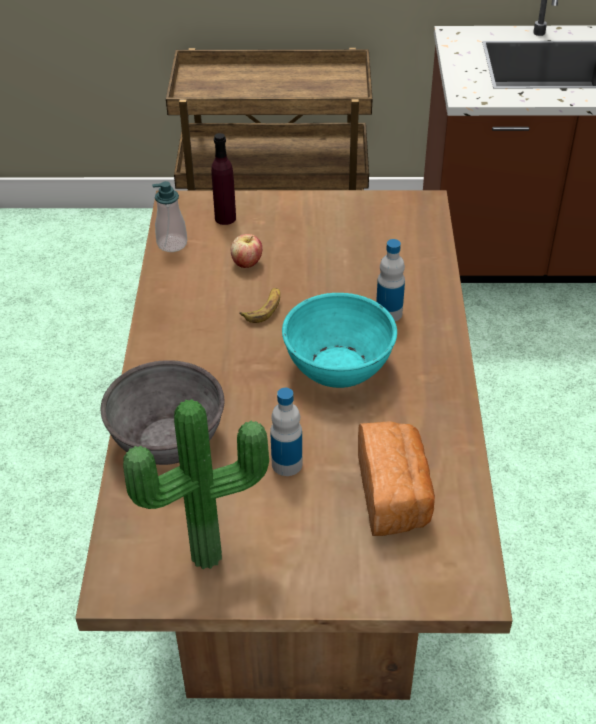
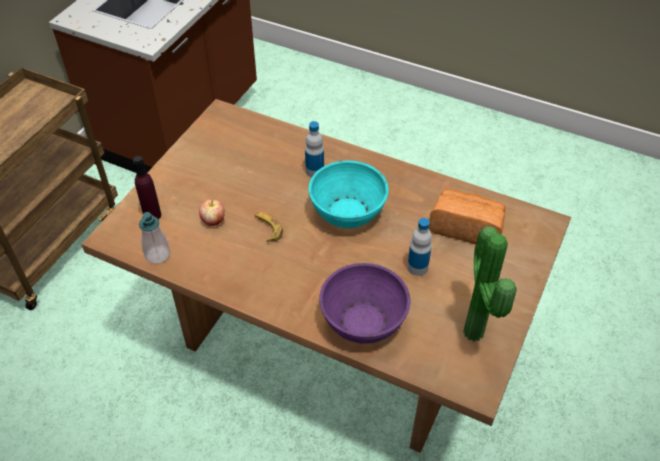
camera: 65 degrees left, 5 degrees up
(168, 439) = (363, 321): grey bowl -> purple bowl

